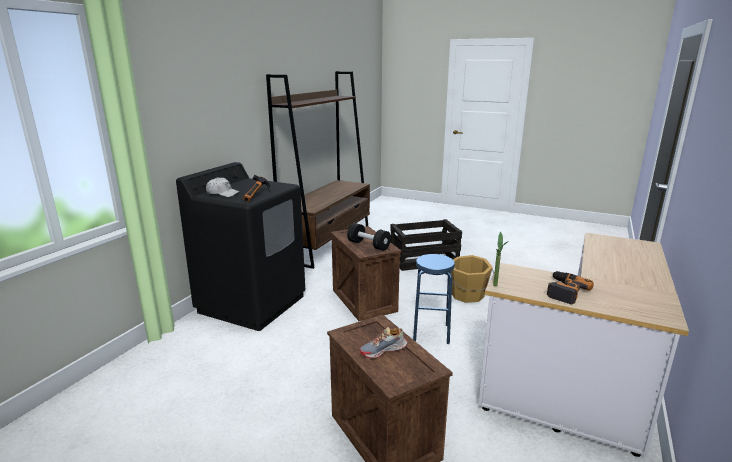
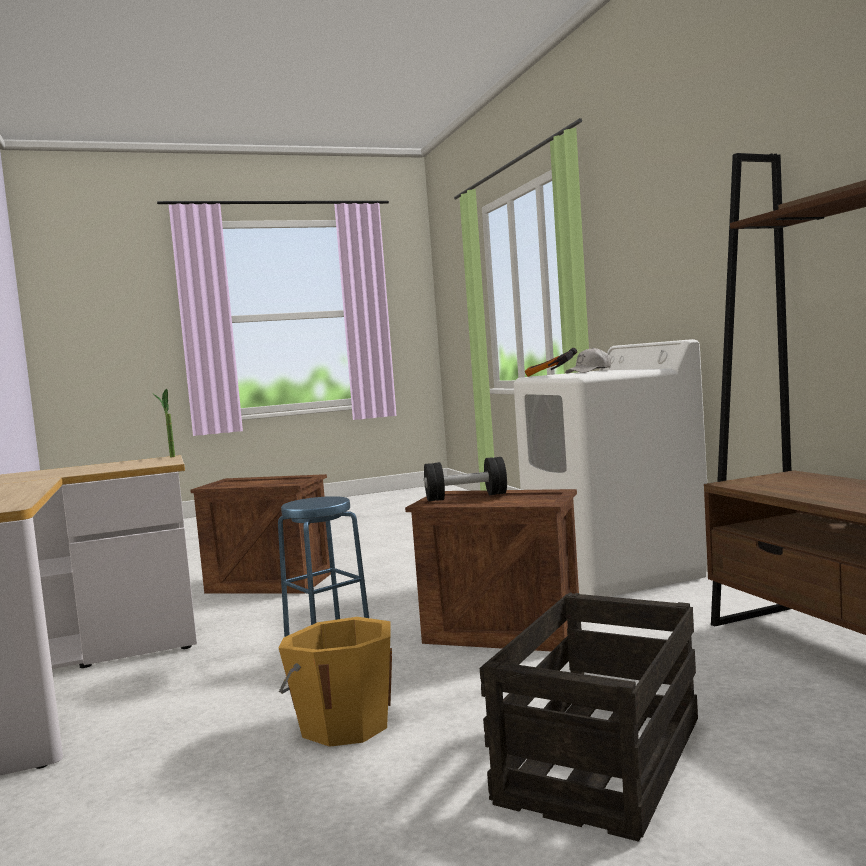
camera: 135 degrees right, 15 degrees down
(252, 303) = (614, 572): black washing machine -> white washing machine
(383, 350) = (261, 481): shoe -> none
(563, 291) = (87, 468): power drill -> none

